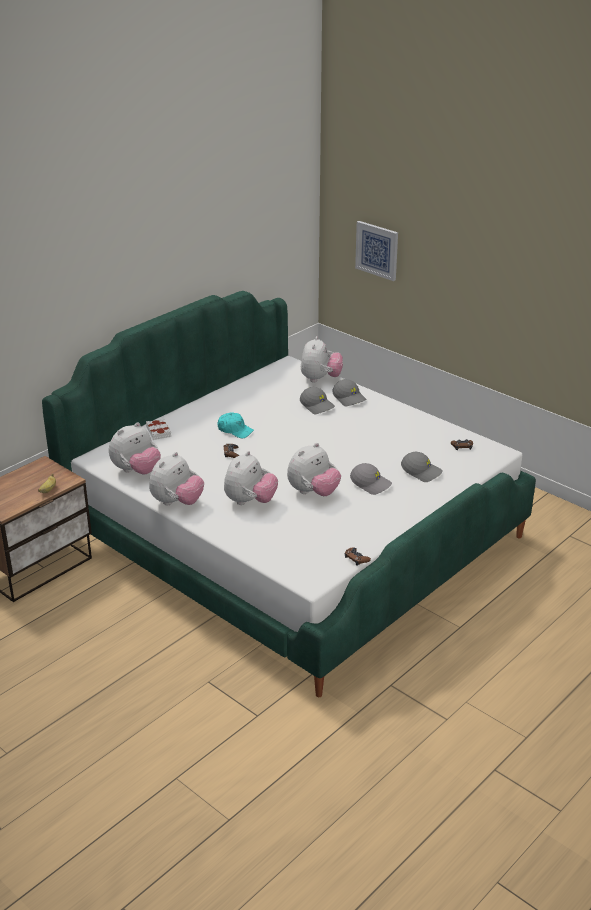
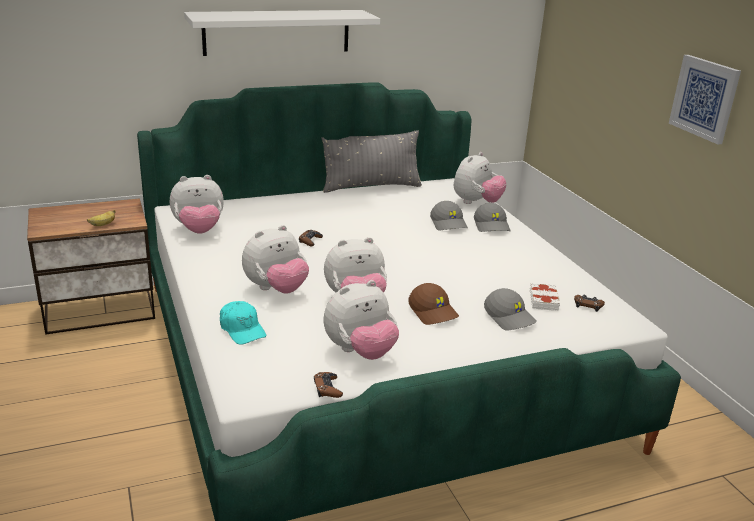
camera: 25 degrees right, 5 degrees down
(134, 276) = (277, 32): none -> white shelf
(159, 432) = (262, 205): white book -> white book (544, 300)
(177, 502) = (201, 268): plush toy -> plush toy (360, 352)
(226, 387) = (371, 187): none -> grey pillow
(235, 430) = (337, 223): turquoise cap -> turquoise cap (242, 329)
(371, 484) = (434, 312): grey cap -> brown cap
(377, 250) = (585, 74): picture -> picture (704, 98)

